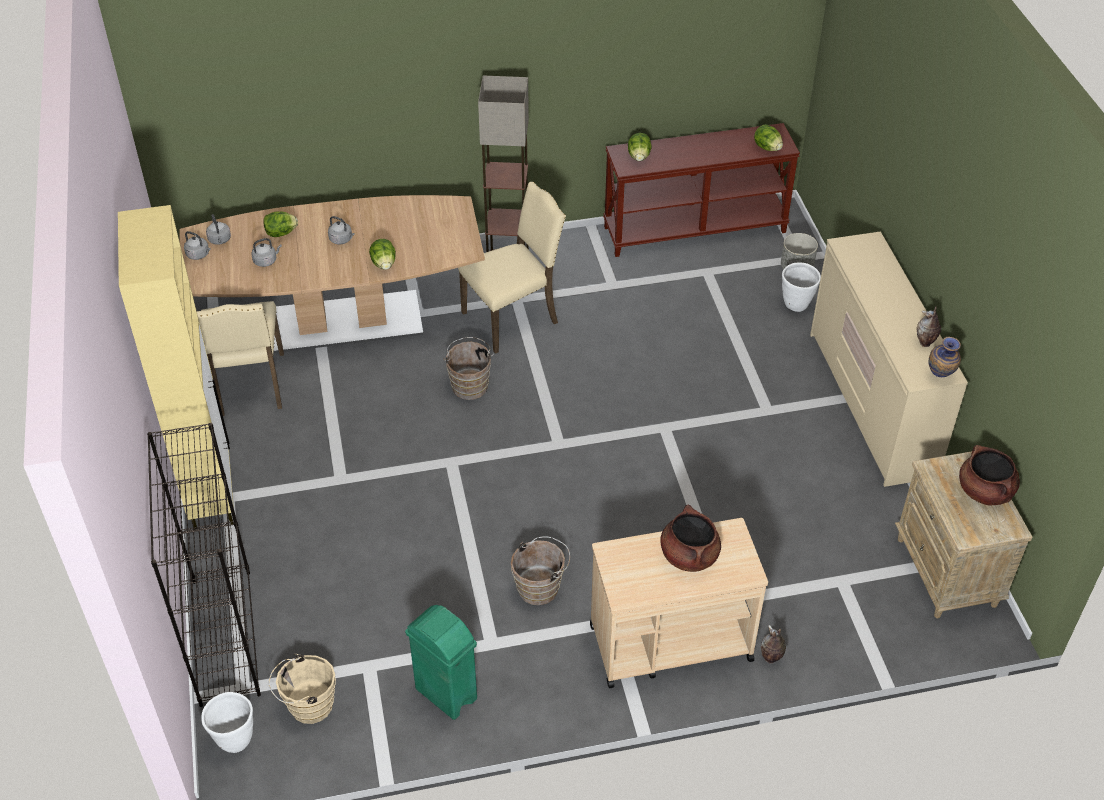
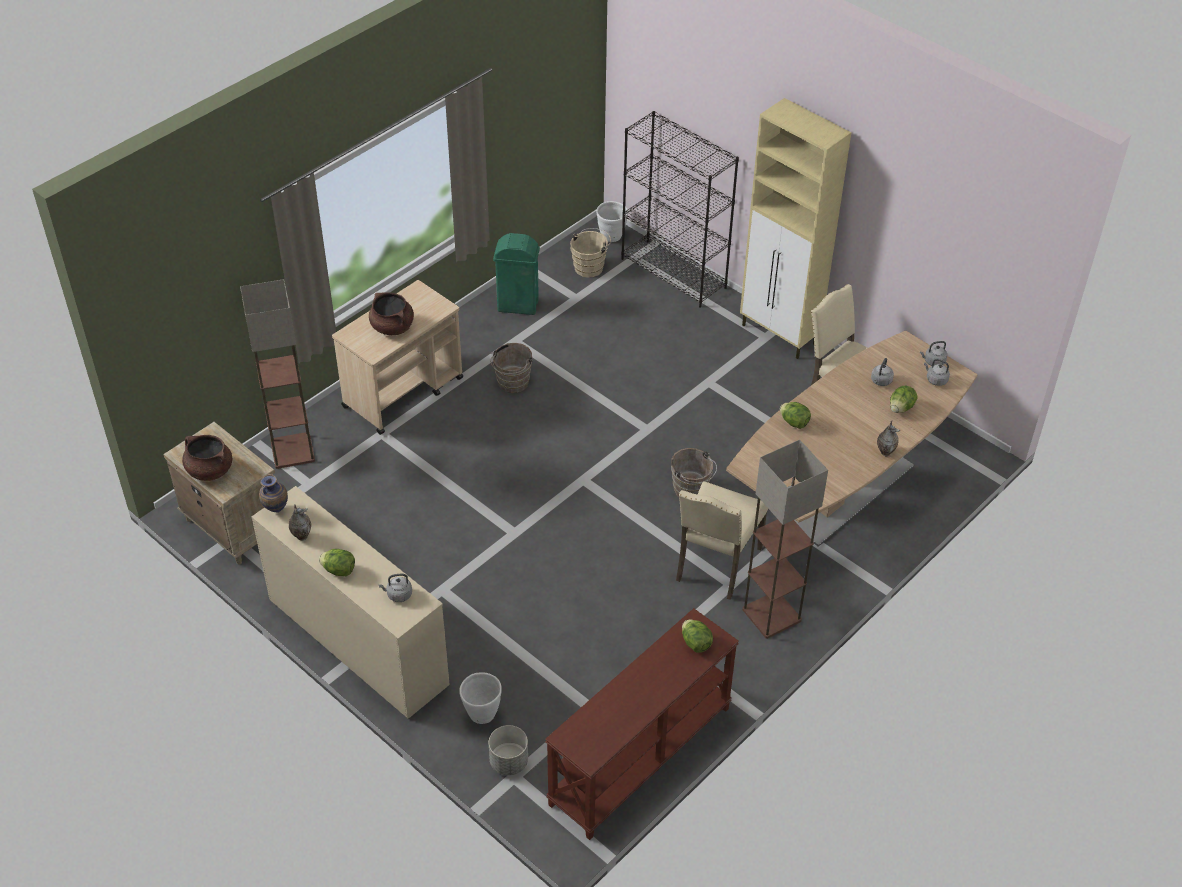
camera: 145 degrees right, 0 degrees up
(342, 240) = (849, 426): grey kettle -> grey kettle (398, 595)
(767, 148) = (582, 726): lettuce -> lettuce (339, 570)
(770, 658) = (331, 413): vase -> vase (885, 451)
(841, 632) = (291, 450): none -> floor lamp

